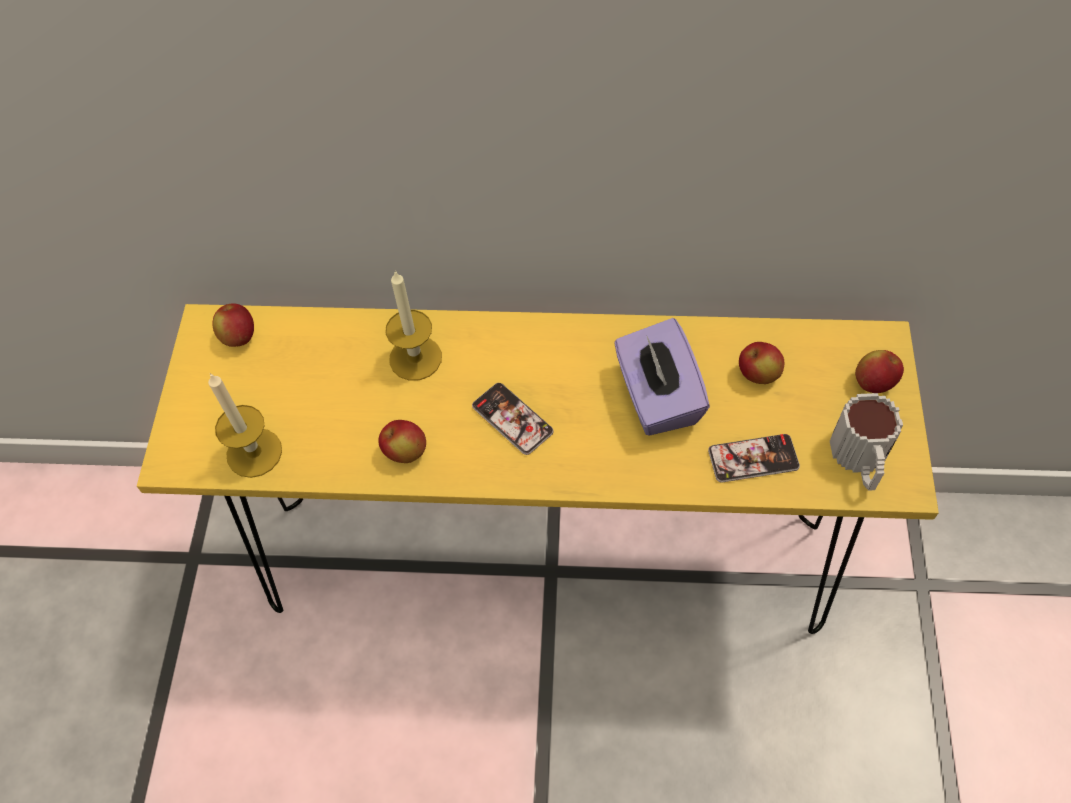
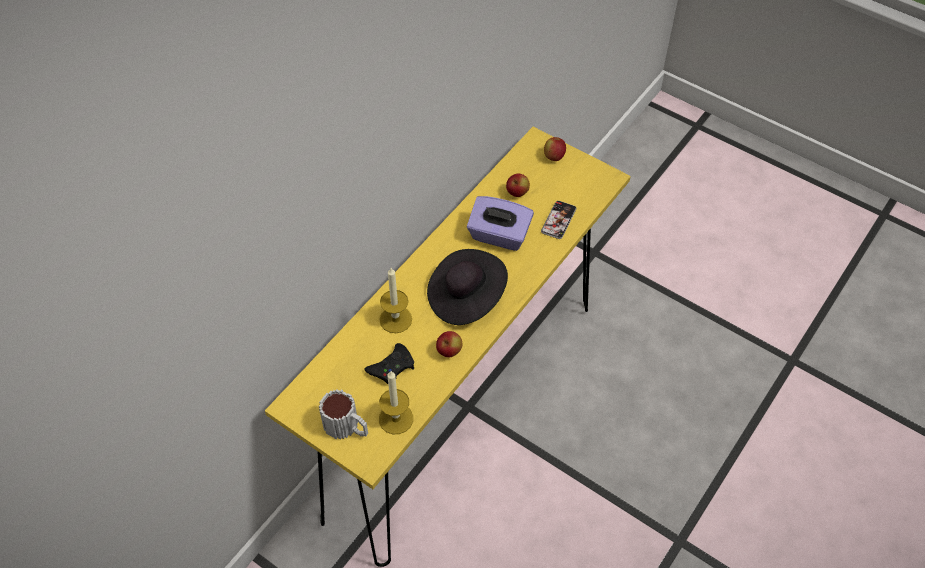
camera: 60 degrees left, 5 degrees down
(239, 337) = (312, 393): apple -> none
(334, 400) = (392, 367): none -> black game controller
(512, 419) = (465, 297): phone -> black hat
(860, 460) = (587, 185): mug -> mug (347, 427)

